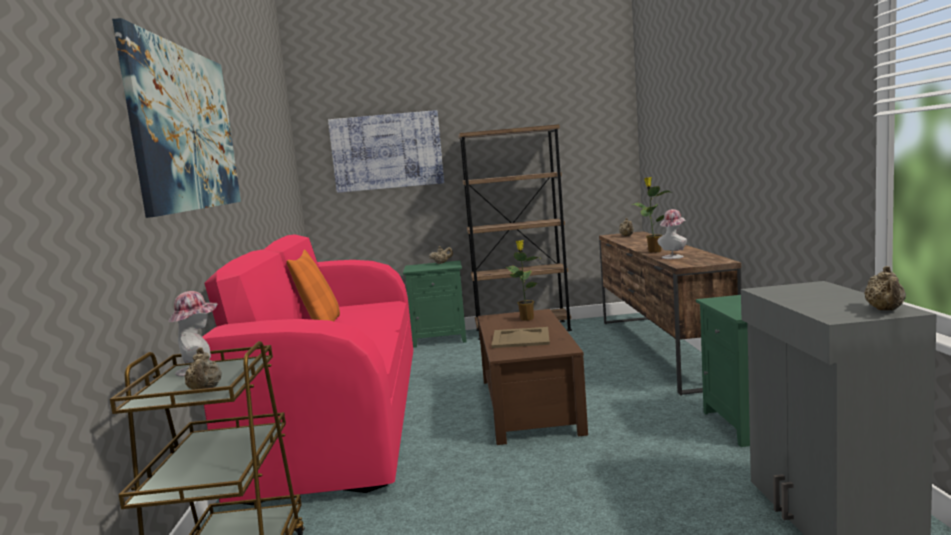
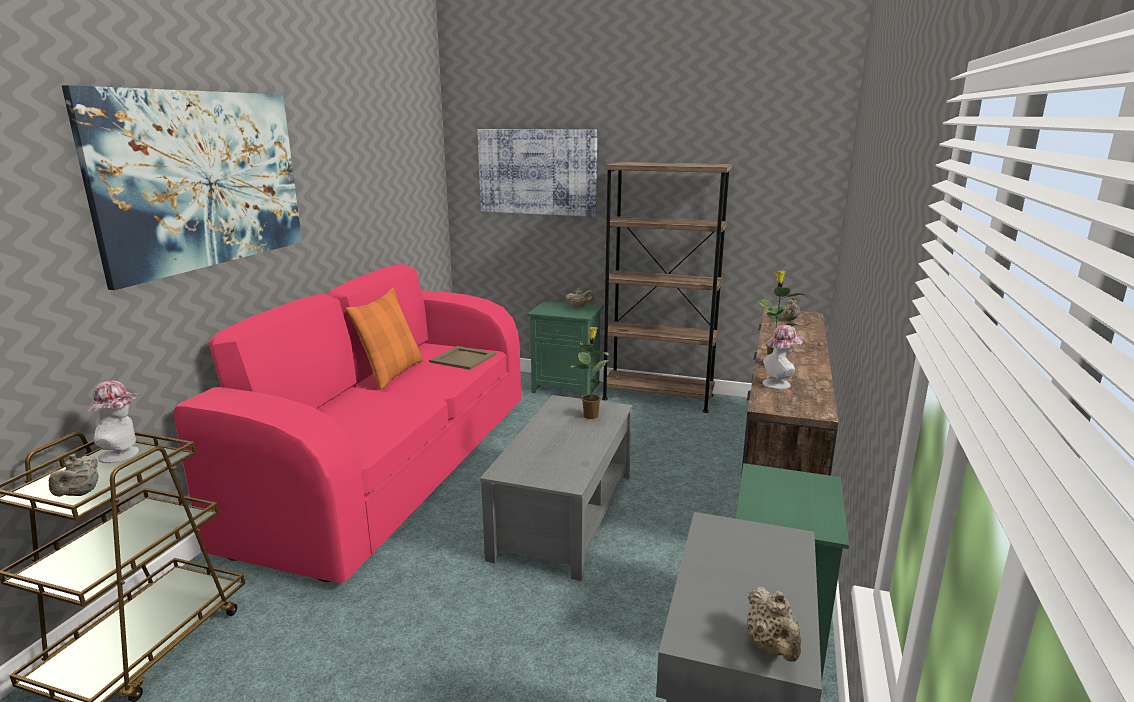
camera: 20 degrees right, 10 degrees up
(521, 338) = (549, 448): beige tray -> beige tray (464, 358)
(528, 405) = (563, 514): brown coffee table -> grey coffee table
(885, 310) = (772, 647): beige teapot -> beige teapot turned 45 degrees counterclockwise

